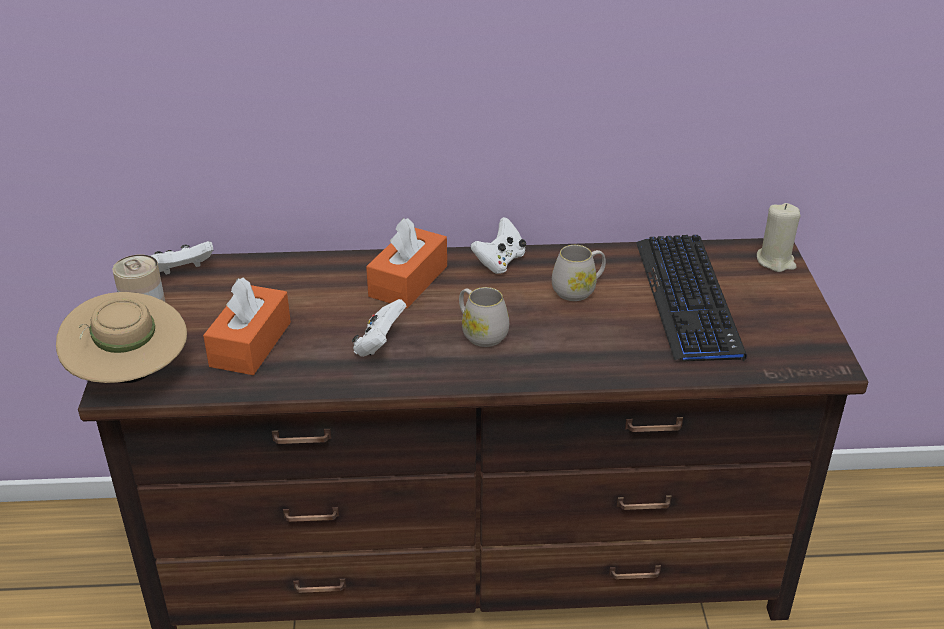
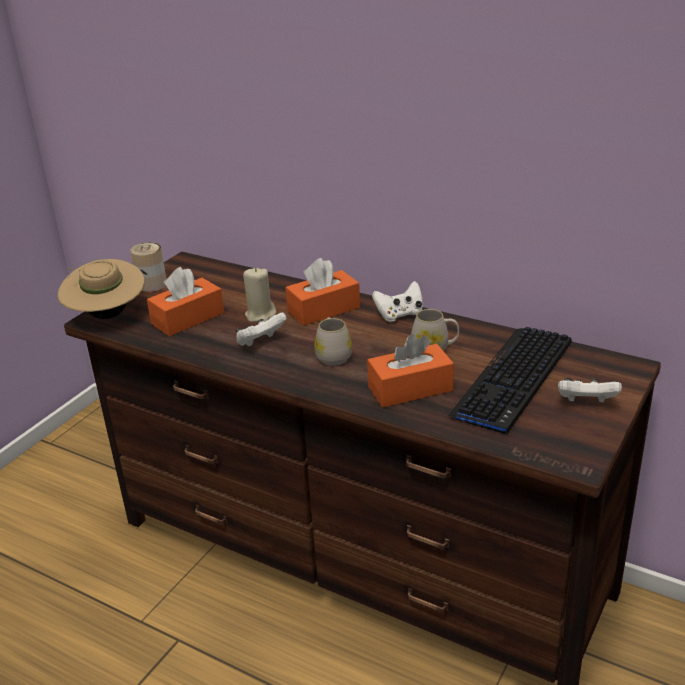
camera: 35 degrees right, 5 degrees down
(183, 271) = (198, 267): white game controller -> white game controller (586, 403)
(603, 343) = (410, 388): none -> orange tissue box
(775, 261) = (622, 375): beige candle -> beige candle (260, 315)

